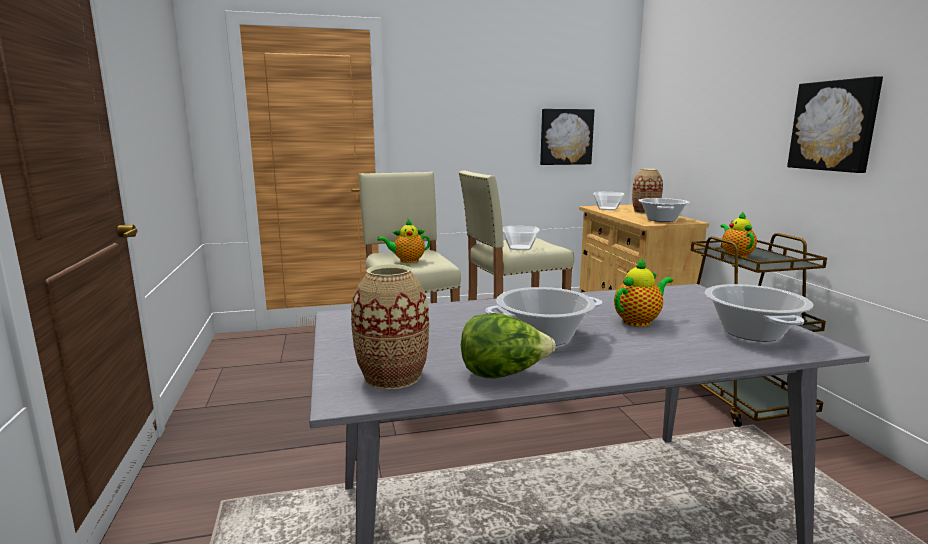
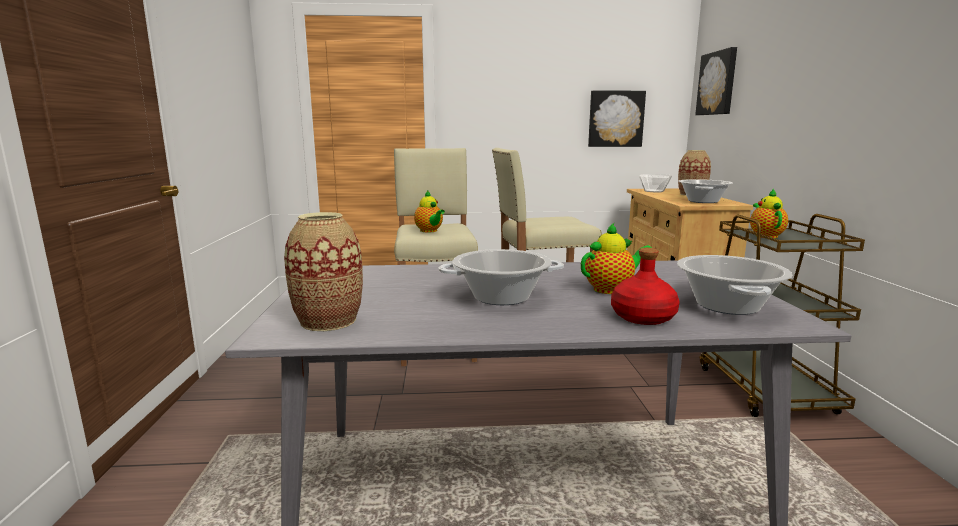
camera: 10 degrees right, 0 degrees up
(407, 261) = (429, 231): teapot -> teapot turned 120 degrees counterclockwise
(503, 374) = (433, 326): lettuce -> none
(520, 248) = (547, 224): bowl -> none
(687, 350) = (642, 317): none -> red bottle
(834, 126) = (880, 94): picture -> picture (718, 83)

